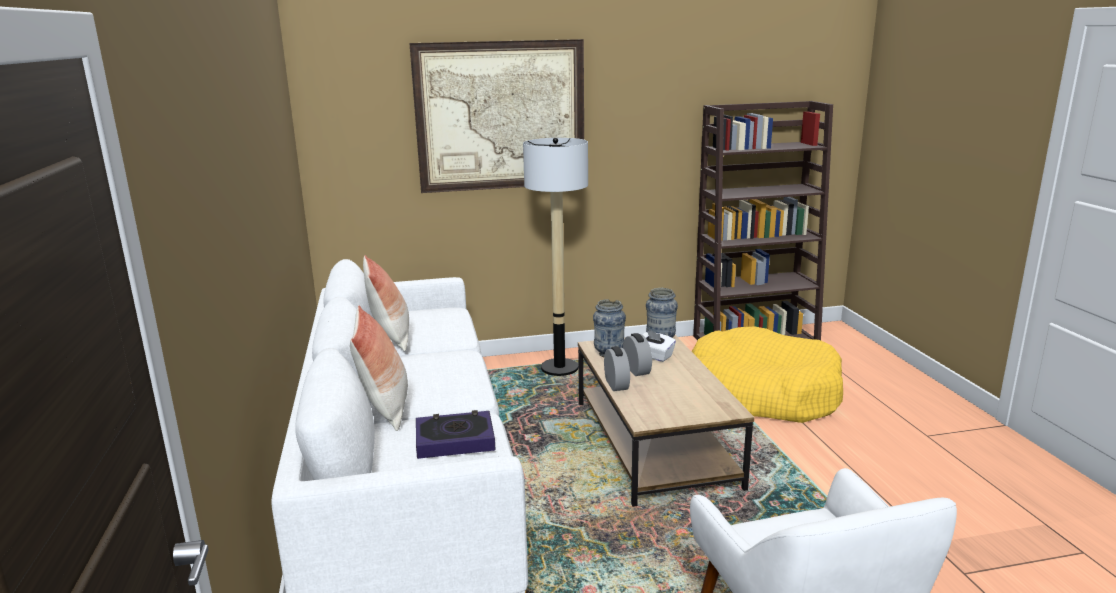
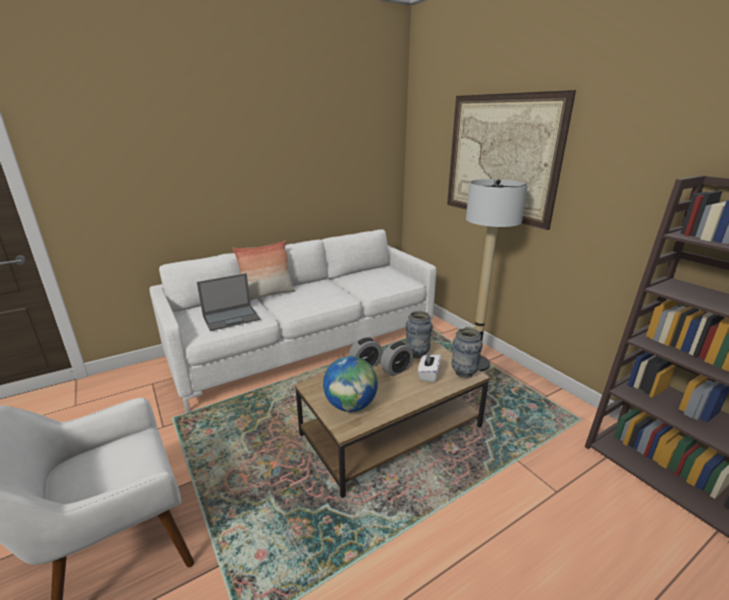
camera: 70 degrees right, 5 degrees up
(390, 337) = (355, 277): pillow -> none
(455, 440) = (232, 317): book -> laptop
(694, 403) = (351, 405): none -> globe
(762, 392) = (538, 493): yellow dog bed -> none

